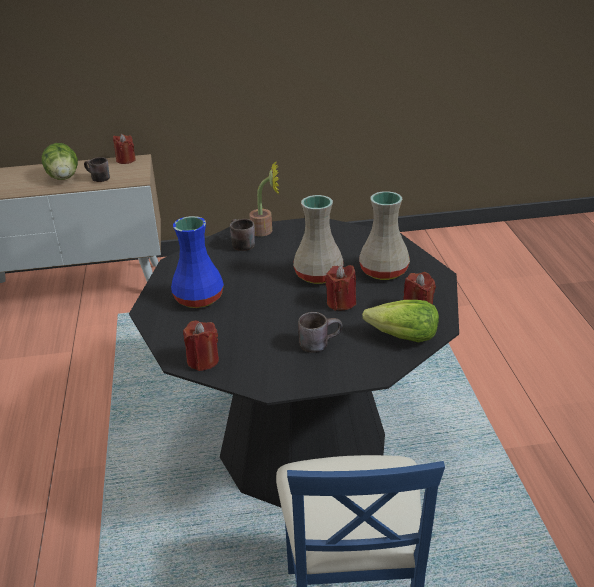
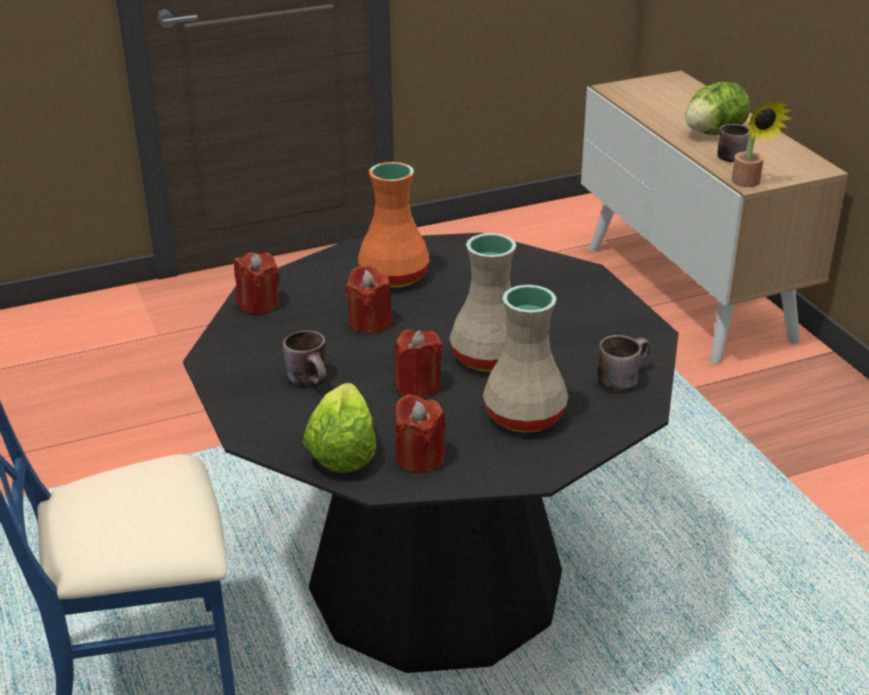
camera: 75 degrees right, 0 degrees up
(126, 160) = (807, 160): red candle -> red candle (370, 323)
(199, 298) = (396, 276): blue vase -> orange vase
(239, 244) = (549, 280): brown mug -> brown mug (620, 377)
(266, 230) = (602, 294): potted plant -> potted plant (749, 183)

